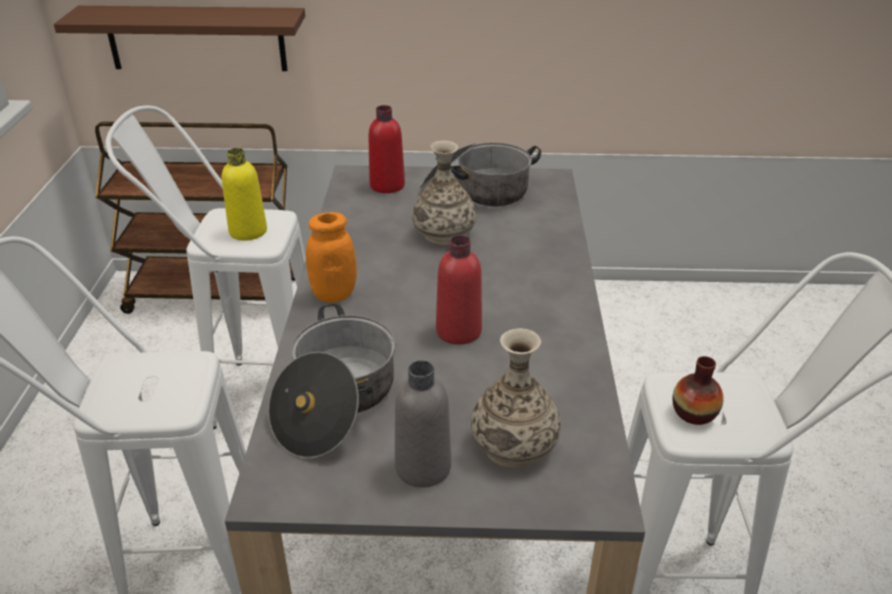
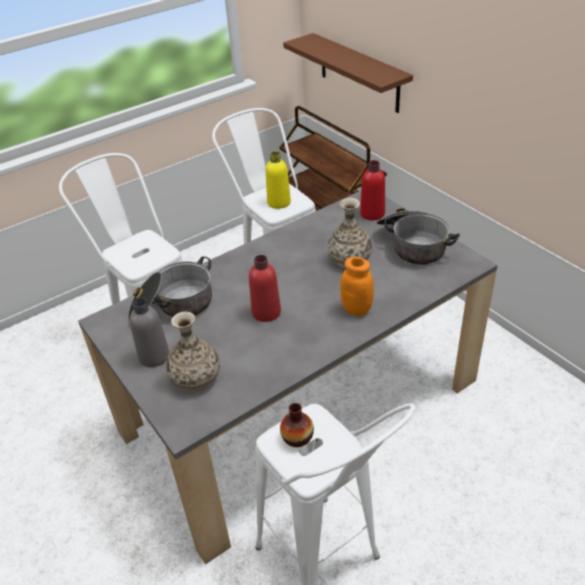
camera: 55 degrees right, 5 degrees up
(334, 294) = (251, 257): orange jar -> orange jar (356, 309)

